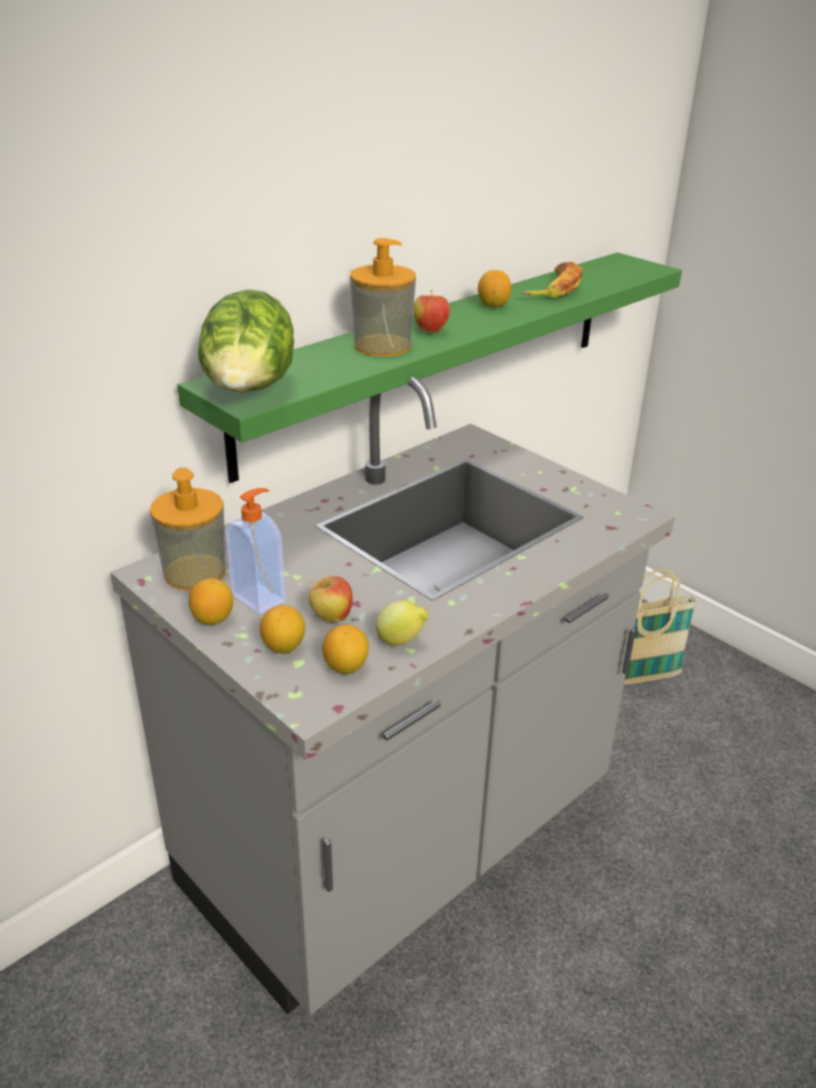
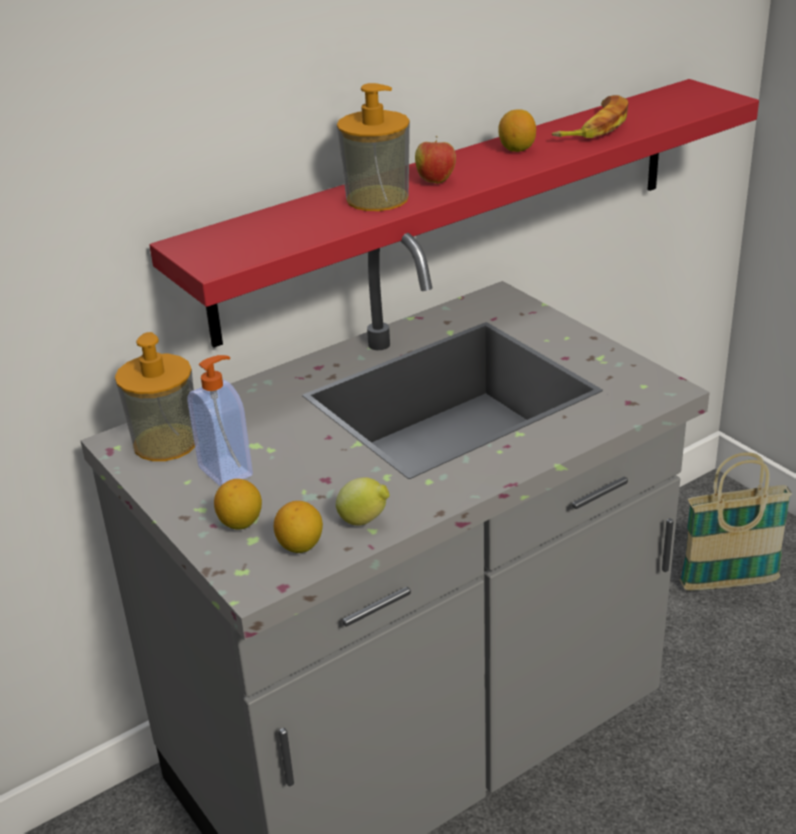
camera: 10 degrees right, 0 degrees up
(213, 619) = (174, 492): lemon -> none
(250, 392) = (221, 253): lettuce -> none
(331, 618) = (296, 494): apple -> none
(435, 356) = (455, 205): green shelf -> red shelf

